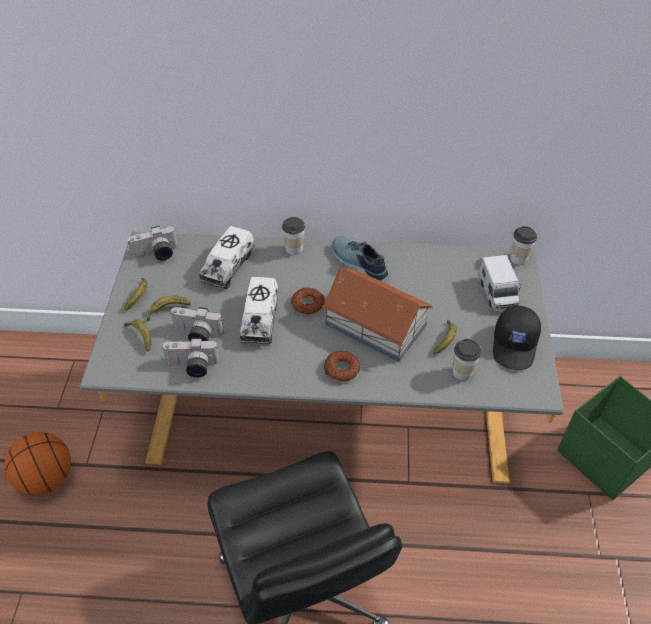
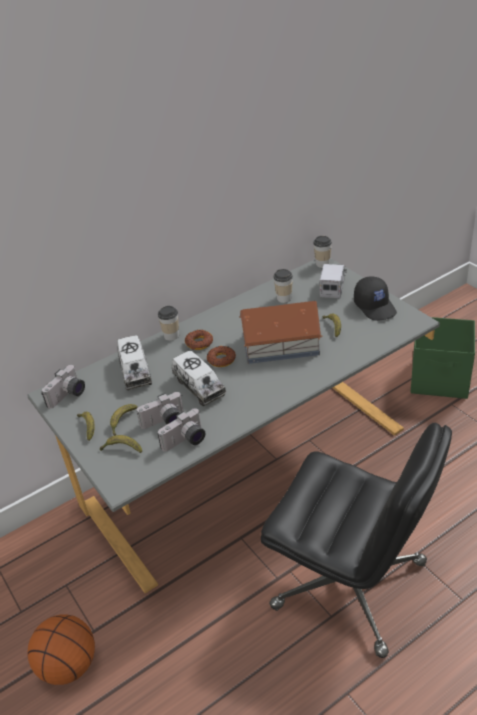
camera: 35 degrees left, 10 degrees down
(341, 369) = (289, 380): donut -> donut (199, 343)
(357, 263) = (226, 319): shoe -> none
(462, 372) = (363, 337): cup -> cup (284, 298)
(497, 293) = (332, 287): toy truck -> toy truck turned 120 degrees counterclockwise

